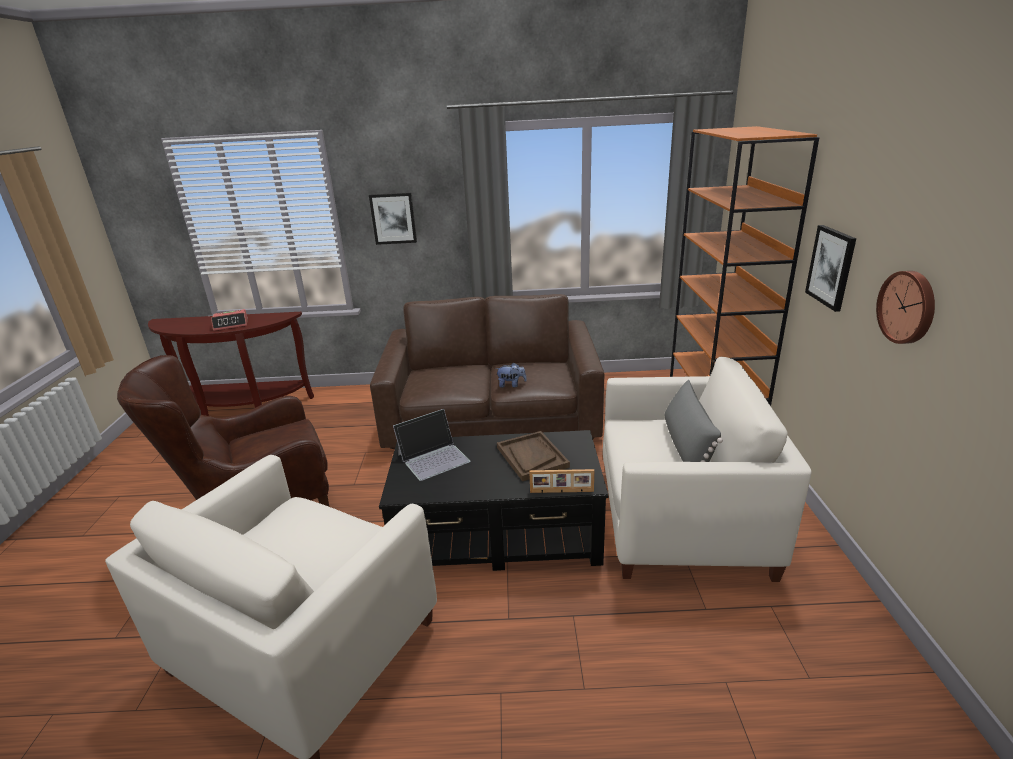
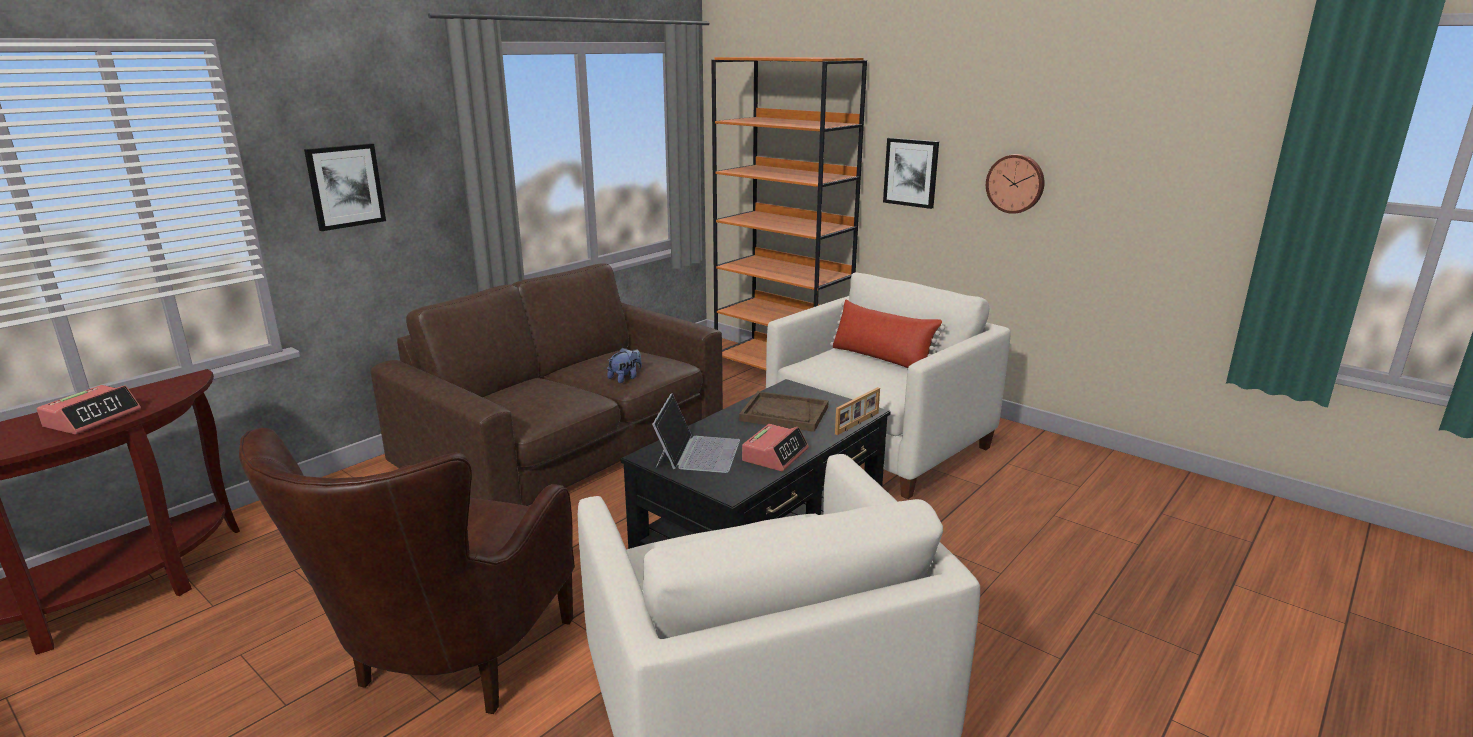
camera: 50 degrees left, 5 degrees down
(466, 484) = (775, 455): none -> alarm clock
(687, 446) = (881, 359): grey pillow -> red pillow

